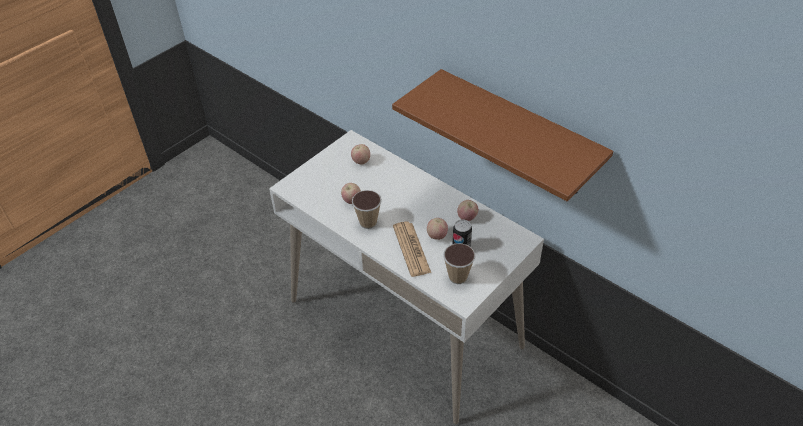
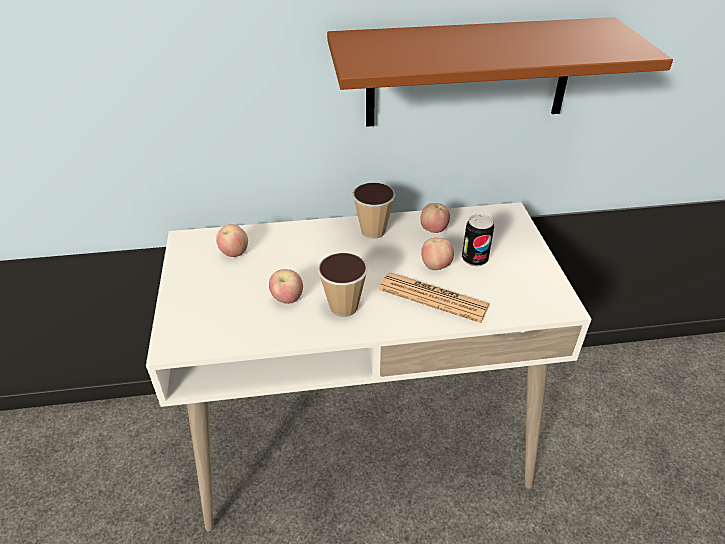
camera: 50 degrees left, 5 degrees down
(458, 277) = (518, 287): cup -> cup (373, 231)

